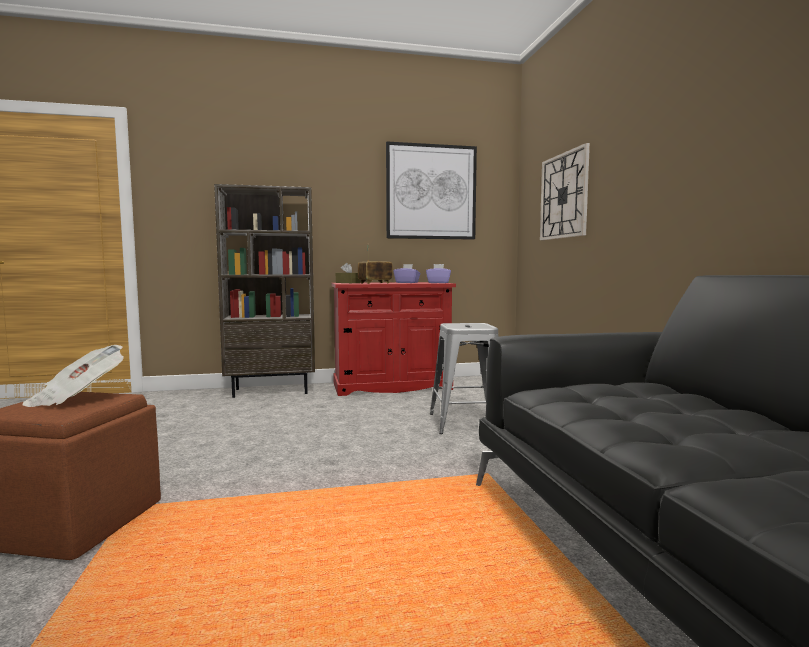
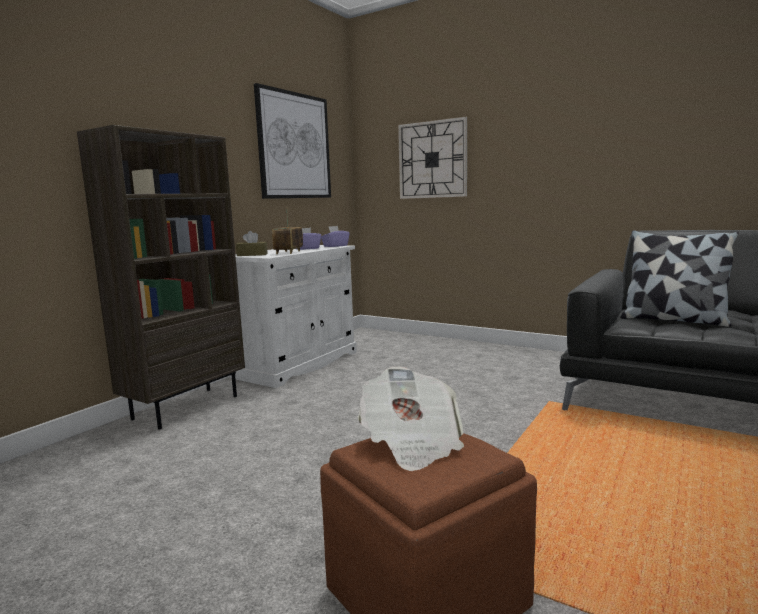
camera: 45 degrees left, 5 degrees up
(391, 386) = (298, 364): red cabinet -> white cabinet
(466, 422) = (440, 374): grey stool -> none
(610, 401) = (673, 320): none -> pillow

